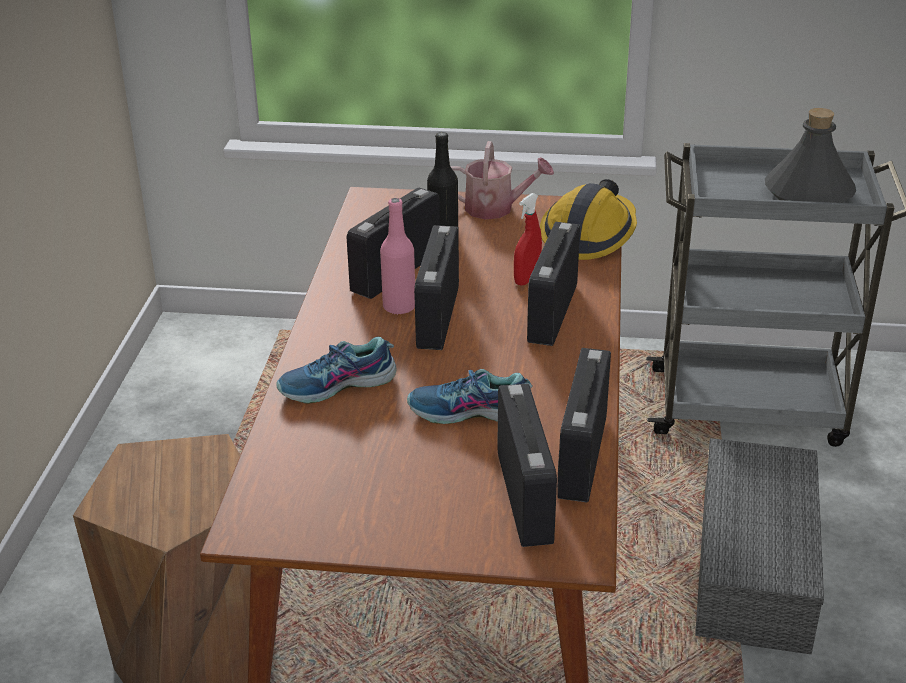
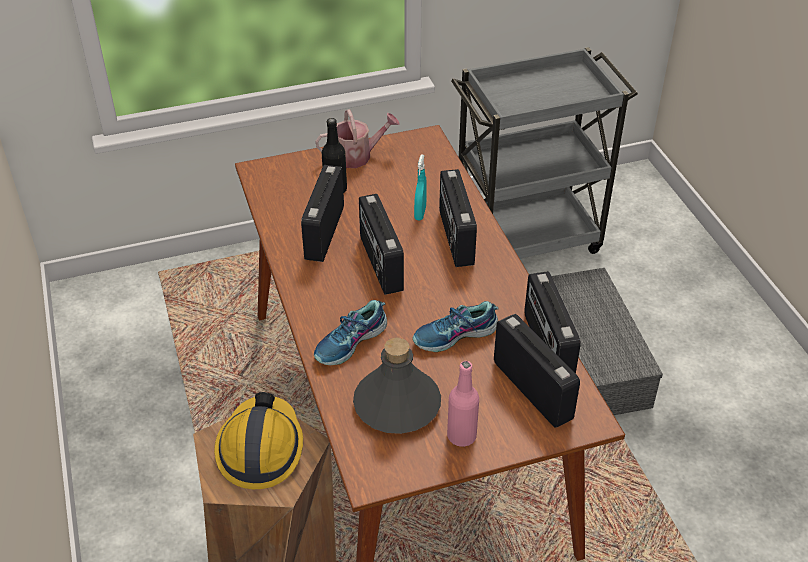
camera: 25 degrees left, 10 degrees up
(399, 307) = (347, 263): pink bottle -> pink bottle (461, 436)
(527, 279) = (420, 213): red spray bottle -> turquoise spray bottle
(589, 234) = (437, 163): hard hat -> hard hat (260, 448)
(809, 194) = (563, 92): grey bottle -> grey bottle (397, 405)

